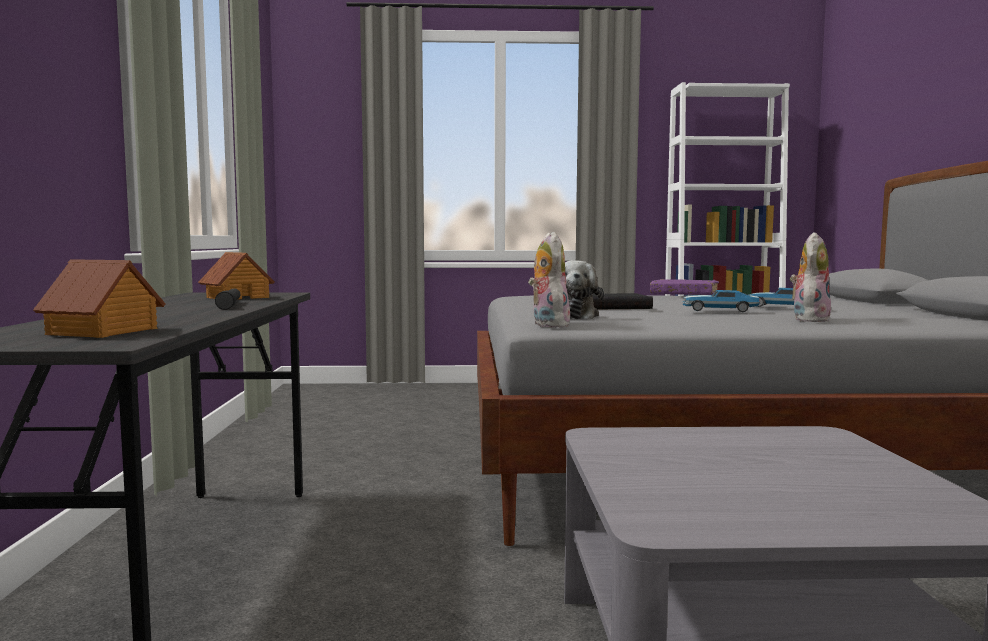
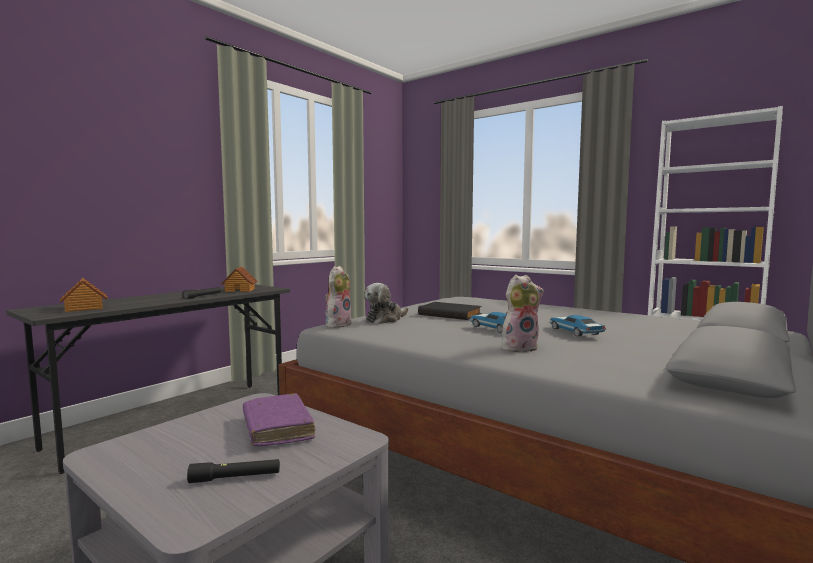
camera: 40 degrees right, 0 degrees up
(684, 295) = (574, 309): purple book -> purple book (277, 428)
(867, 487) = (235, 478): none -> black flashlight

